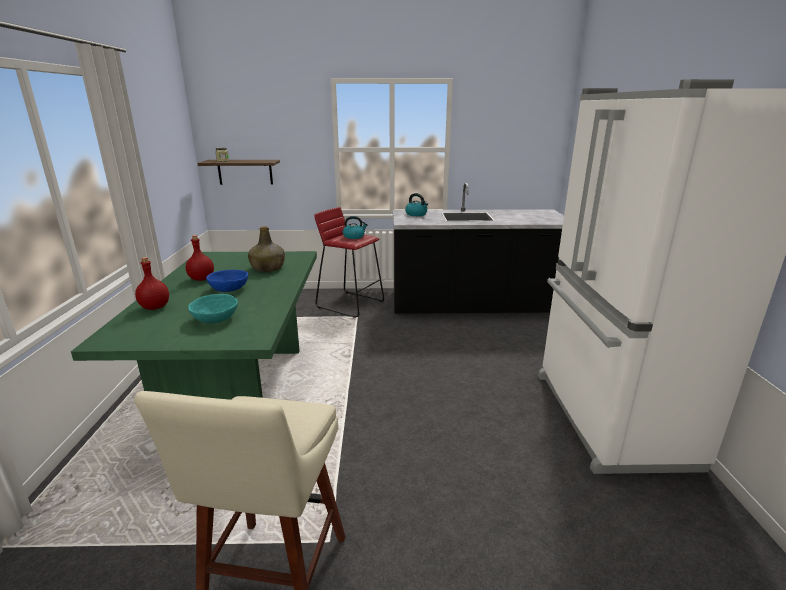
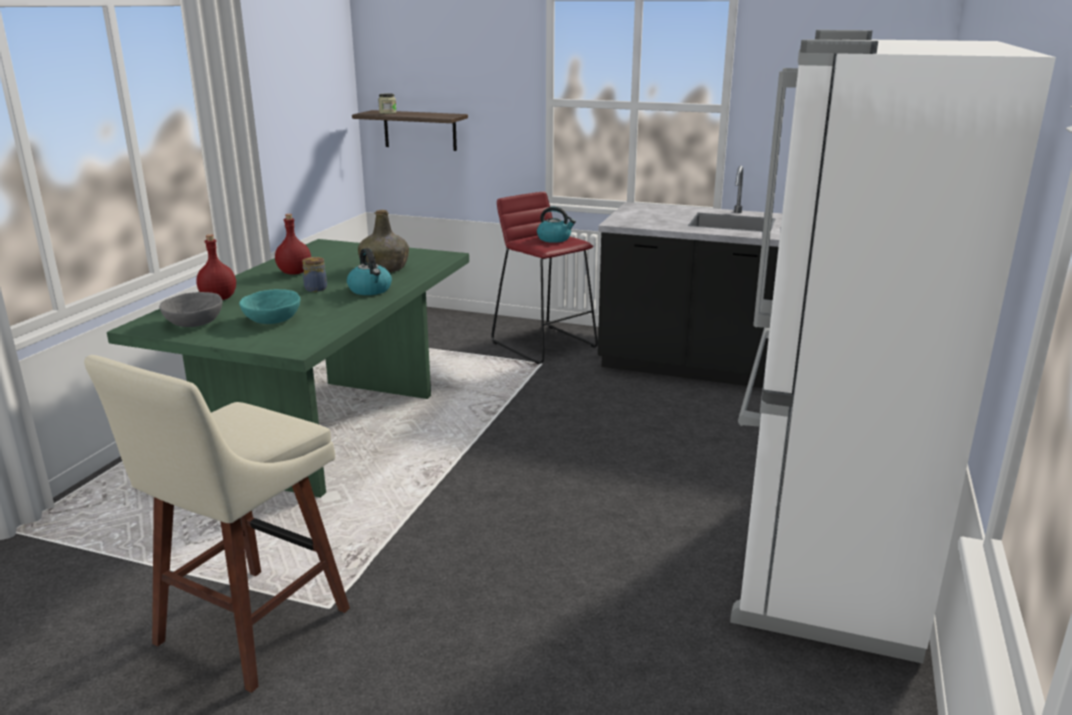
camera: 20 degrees right, 0 degrees up
(150, 330) = (195, 322): none -> grey bowl
(228, 289) = (315, 288): blue bowl -> jar
(416, 214) = (653, 212): kettle -> kettle (370, 290)

